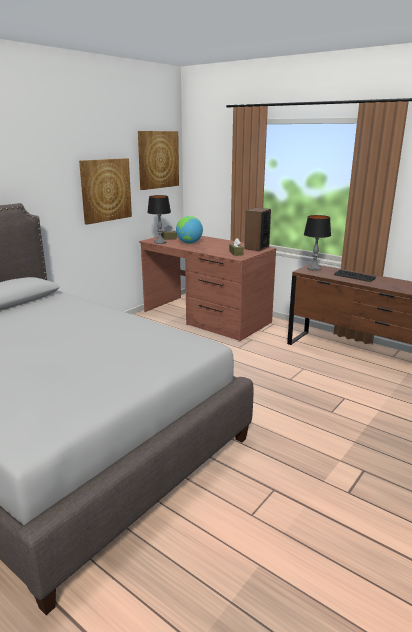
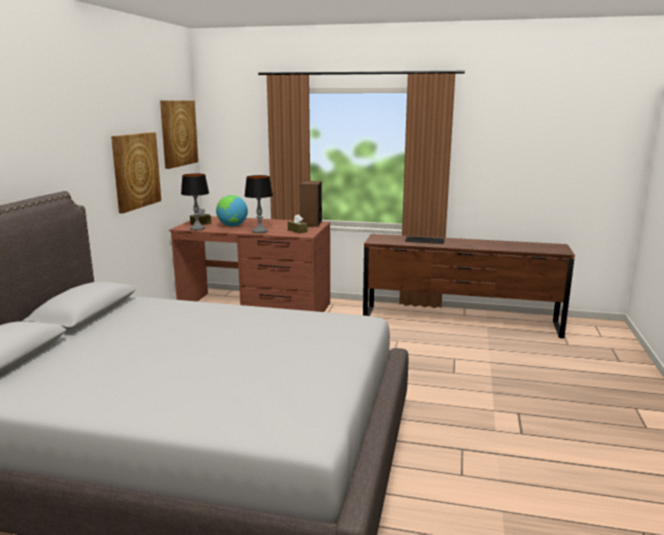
camera: 25 degrees left, 5 degrees down
(314, 268) = (380, 238): table lamp -> table lamp (260, 231)

